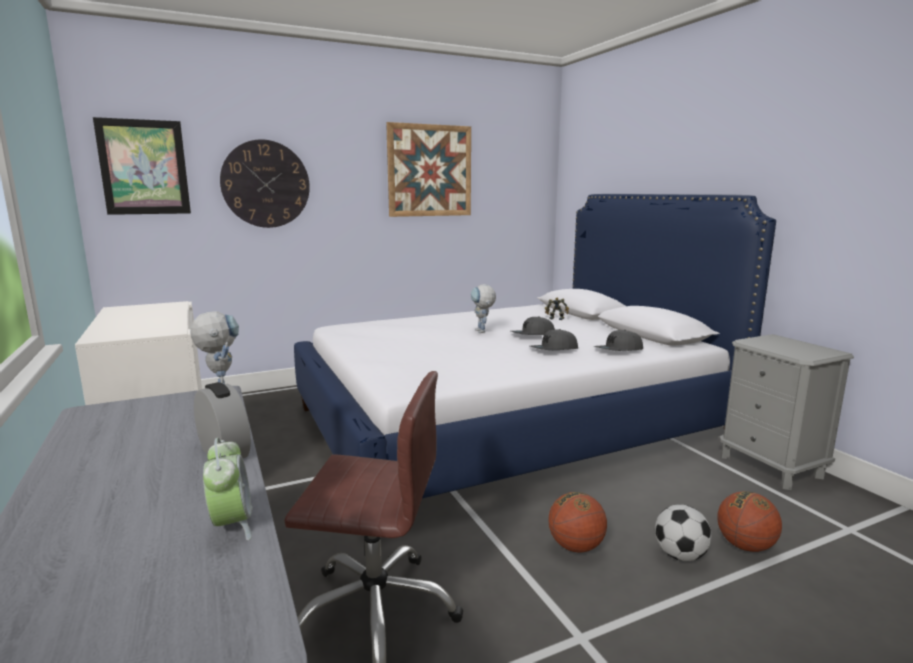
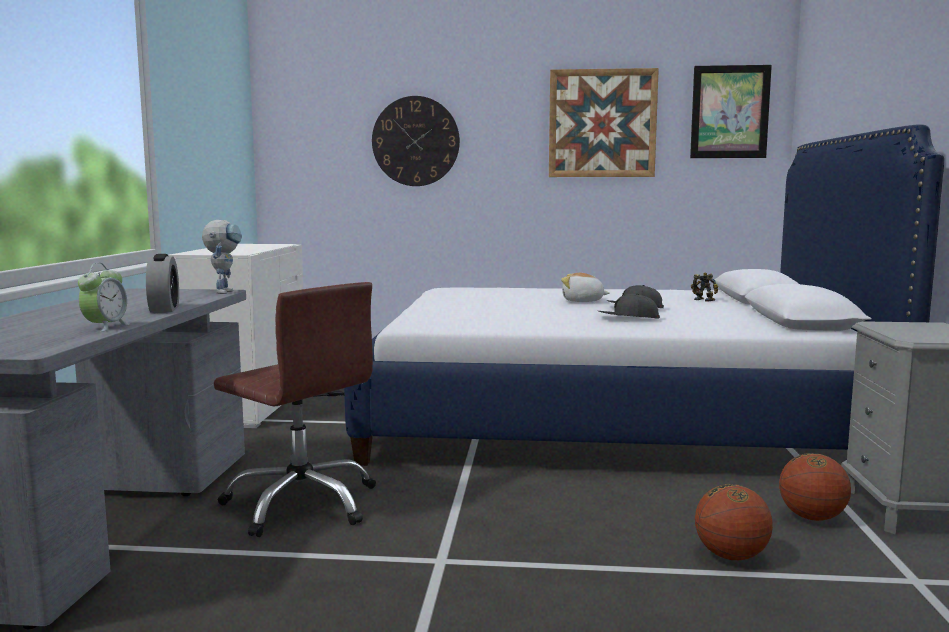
camera: 30 degrees right, 5 degrees down
(144, 167) = (308, 127): picture -> picture (730, 112)
(482, 332) = (582, 301): toy robot -> plush toy
(575, 546) = (531, 512): basketball -> basketball (812, 517)
(618, 350) = (707, 325): grey cap -> none
(680, 555) = (636, 543): football -> none

